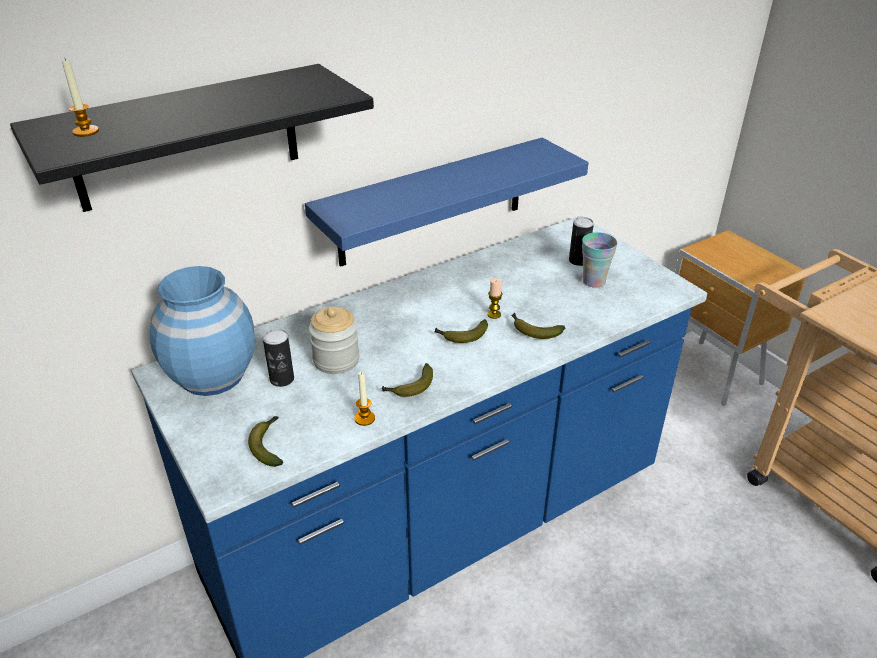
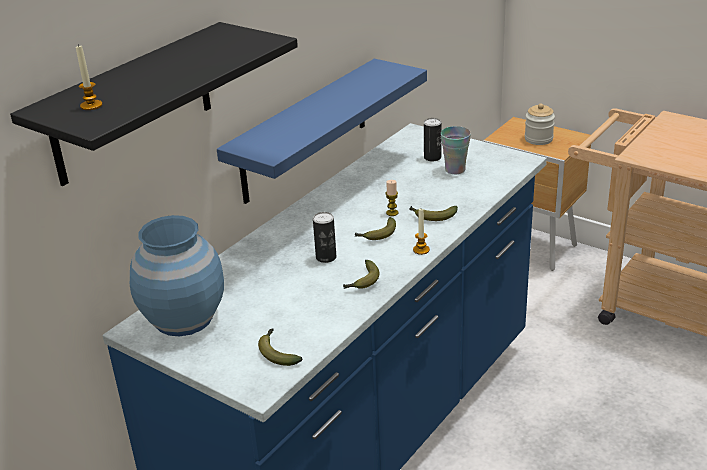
camera: 20 degrees left, 5 degrees down
(282, 379) = (249, 304): can -> can (326, 257)
(336, 360) = (285, 279): jar -> jar (538, 139)
(364, 418) = (342, 312): candle -> candle (421, 250)

